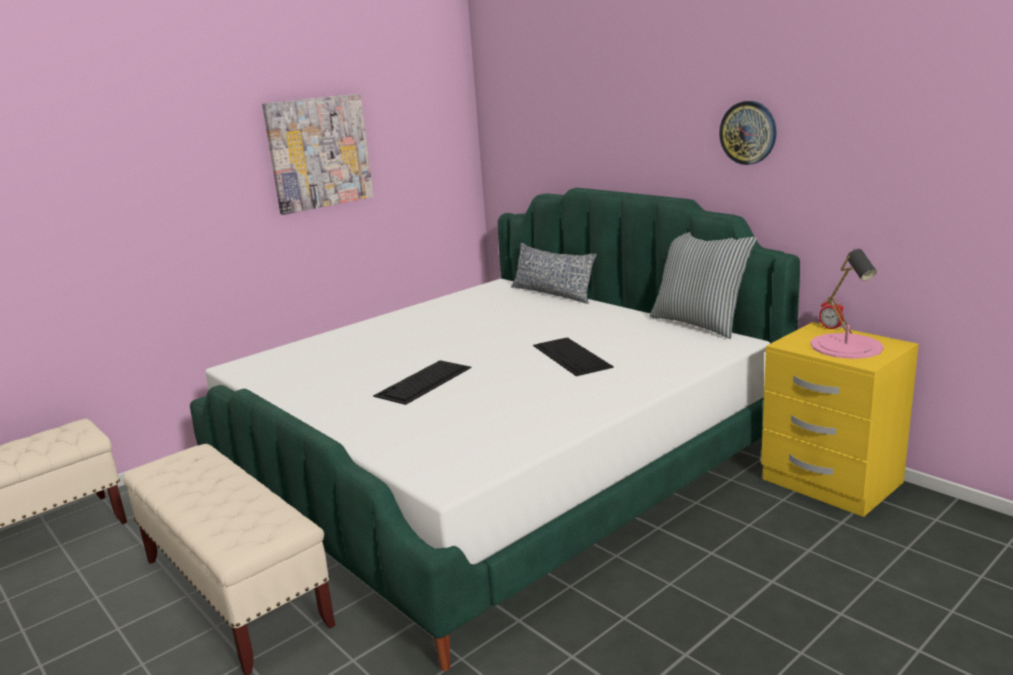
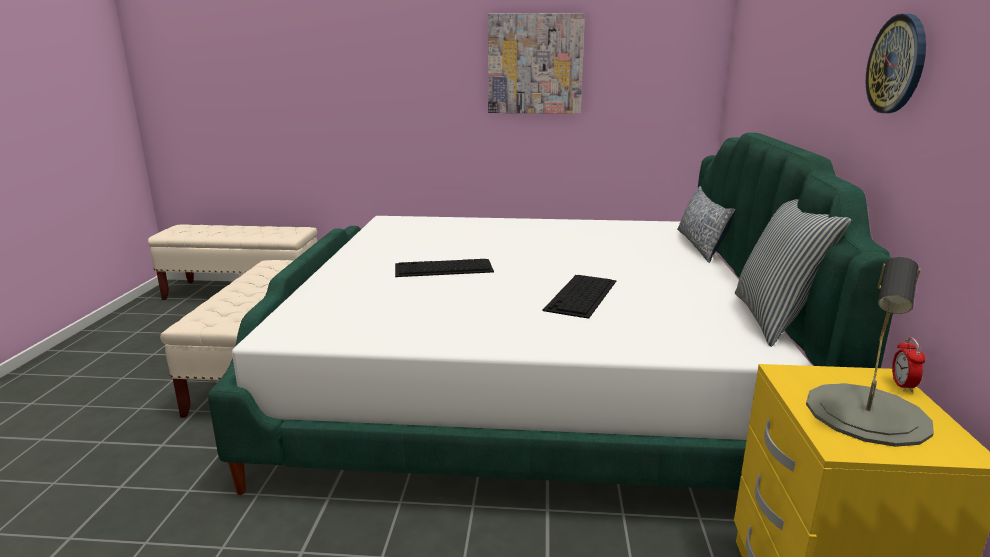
camera: 45 degrees right, 0 degrees up
(846, 346) = (867, 414): pink table lamp -> grey table lamp

